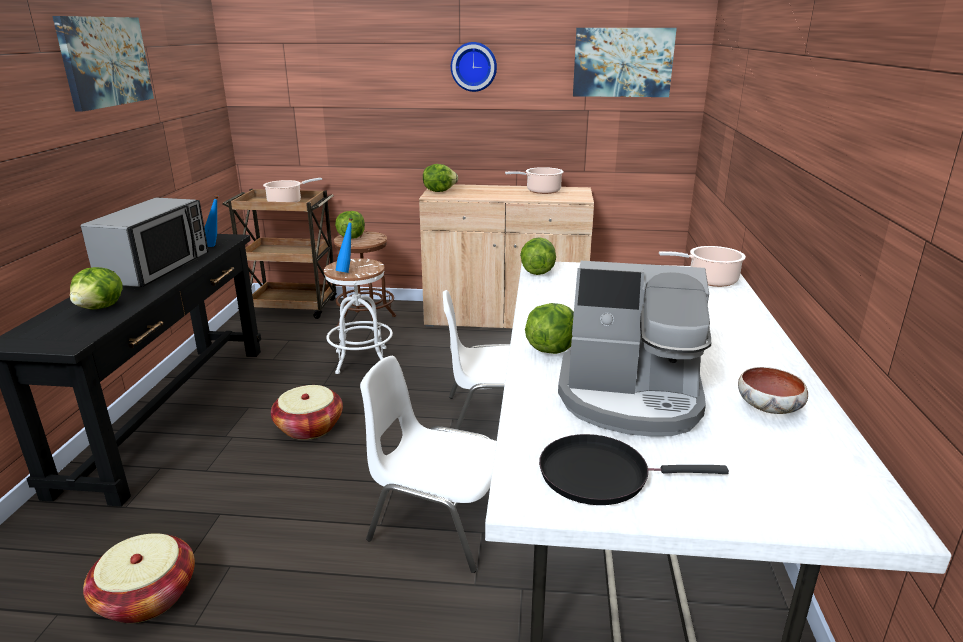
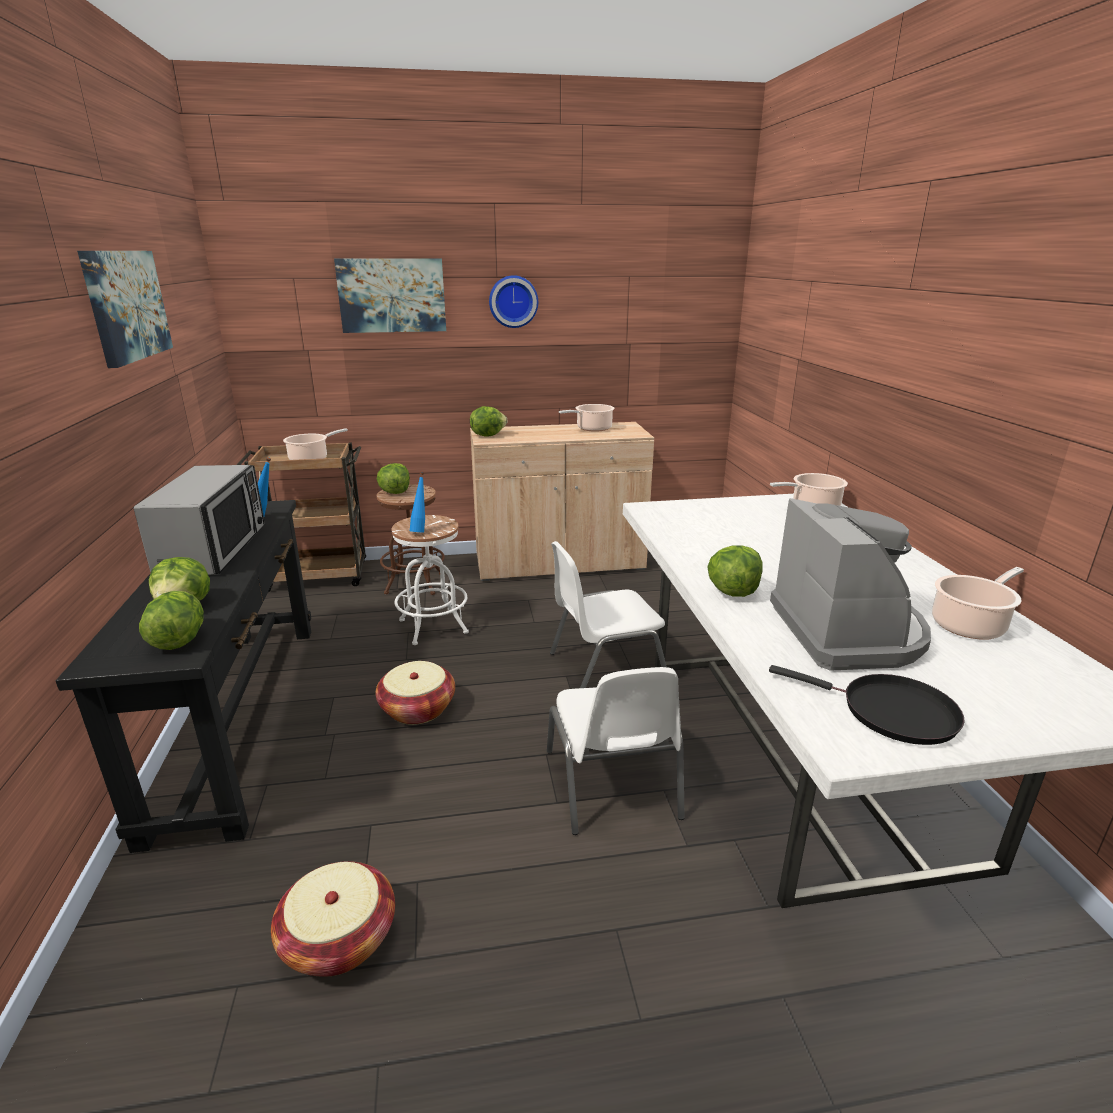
camera: 15 degrees left, 0 degrees up
(438, 520) = (613, 785): white chair -> white chair turned 105 degrees counterclockwise
(537, 271) = (649, 513): lettuce -> lettuce (179, 640)
(601, 475) = (890, 712): black frying pan -> black frying pan turned 135 degrees counterclockwise
(622, 62) = (663, 294): picture -> picture (392, 295)
(630, 398) = (848, 632): coffee machine -> coffee machine turned 90 degrees counterclockwise
(769, 409) = (970, 624): bowl -> cooking pot

